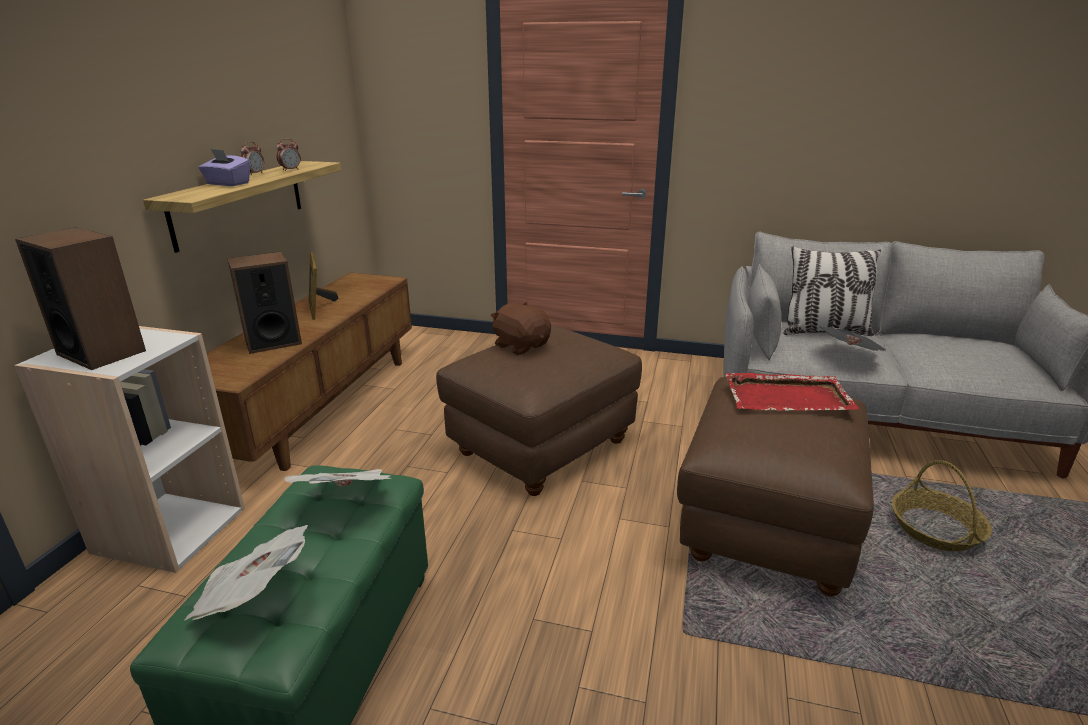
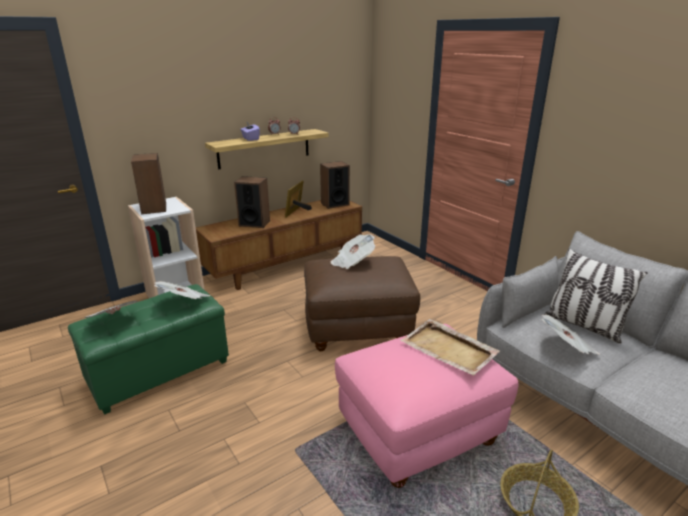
camera: 40 degrees right, 0 degrees up
(362, 284) = (334, 204): none -> speaker
(521, 345) = (352, 262): brown plush toy -> newspaper
(765, 523) = (419, 430): brown ottoman -> pink ottoman
(788, 397) = (449, 349): red tray -> beige tray

